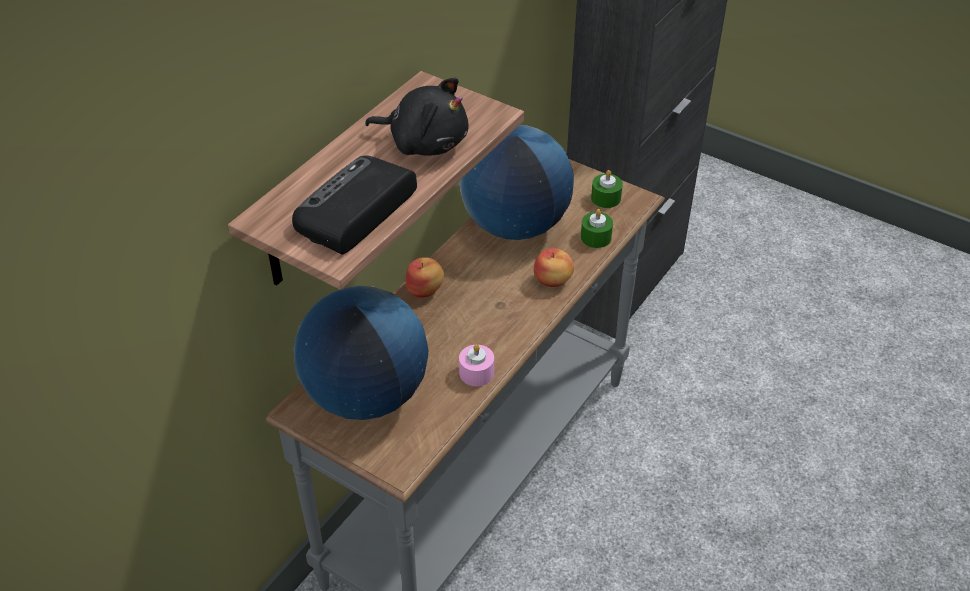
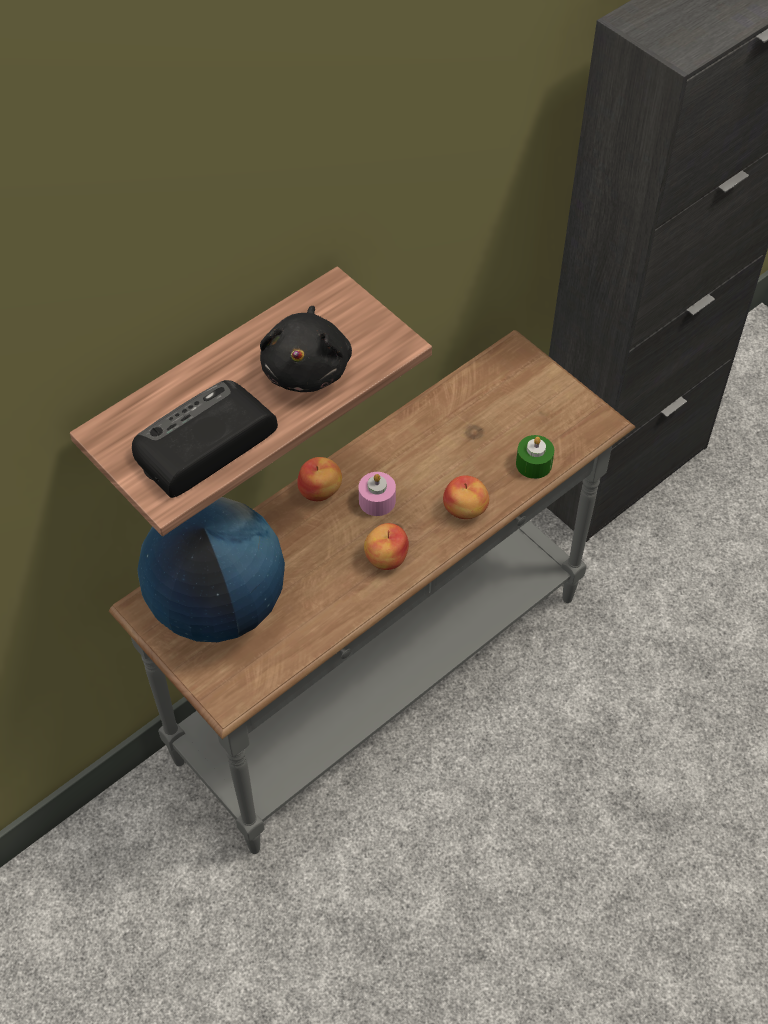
camera: 15 degrees right, 10 degrees up
(425, 142) = (307, 368): black plush toy -> black plush toy turned 60 degrees clockwise
(476, 373) = (343, 606): pink candle -> pink candle (377, 501)
(500, 328) = (386, 557): none -> apple
(515, 225) = (447, 428): globe -> none
(606, 198) = (564, 414): green candle -> none

